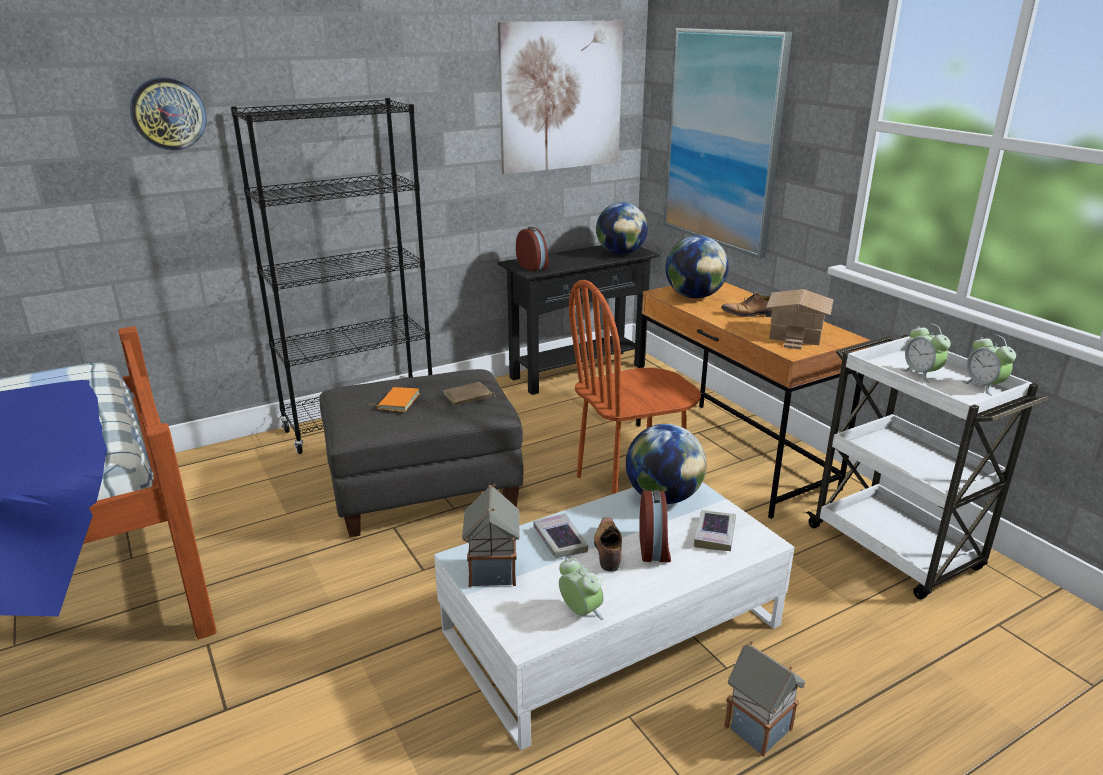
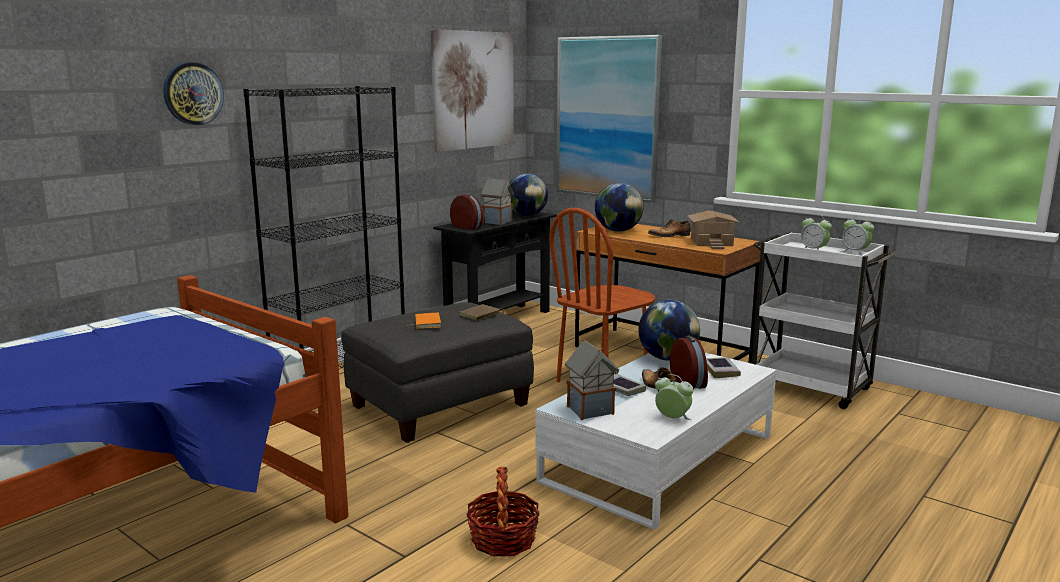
camera: 20 degrees left, 10 degrees down
(340, 715) = (503, 539): none -> basket
(760, 729) = (799, 487): toy house -> toy house (498, 222)

